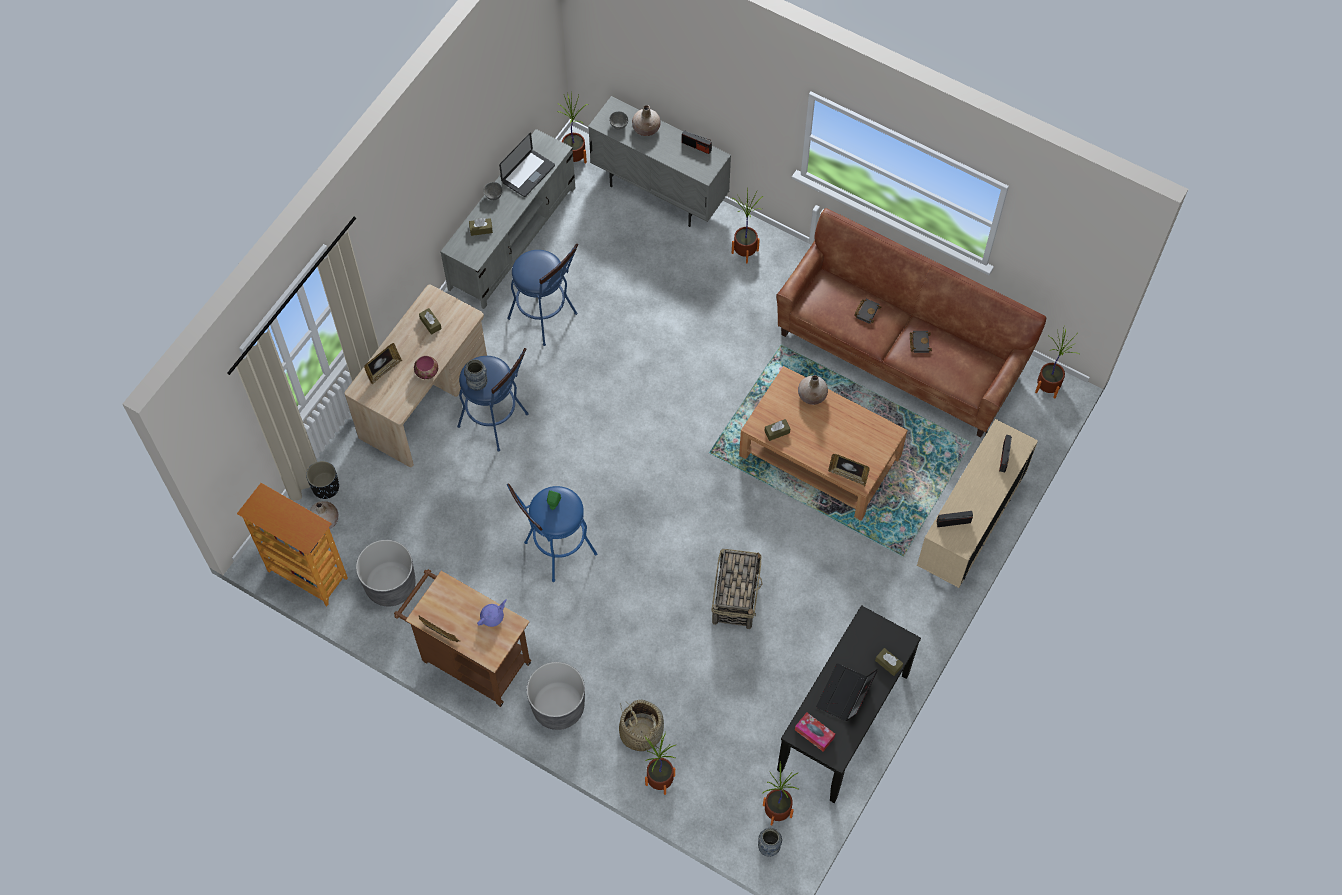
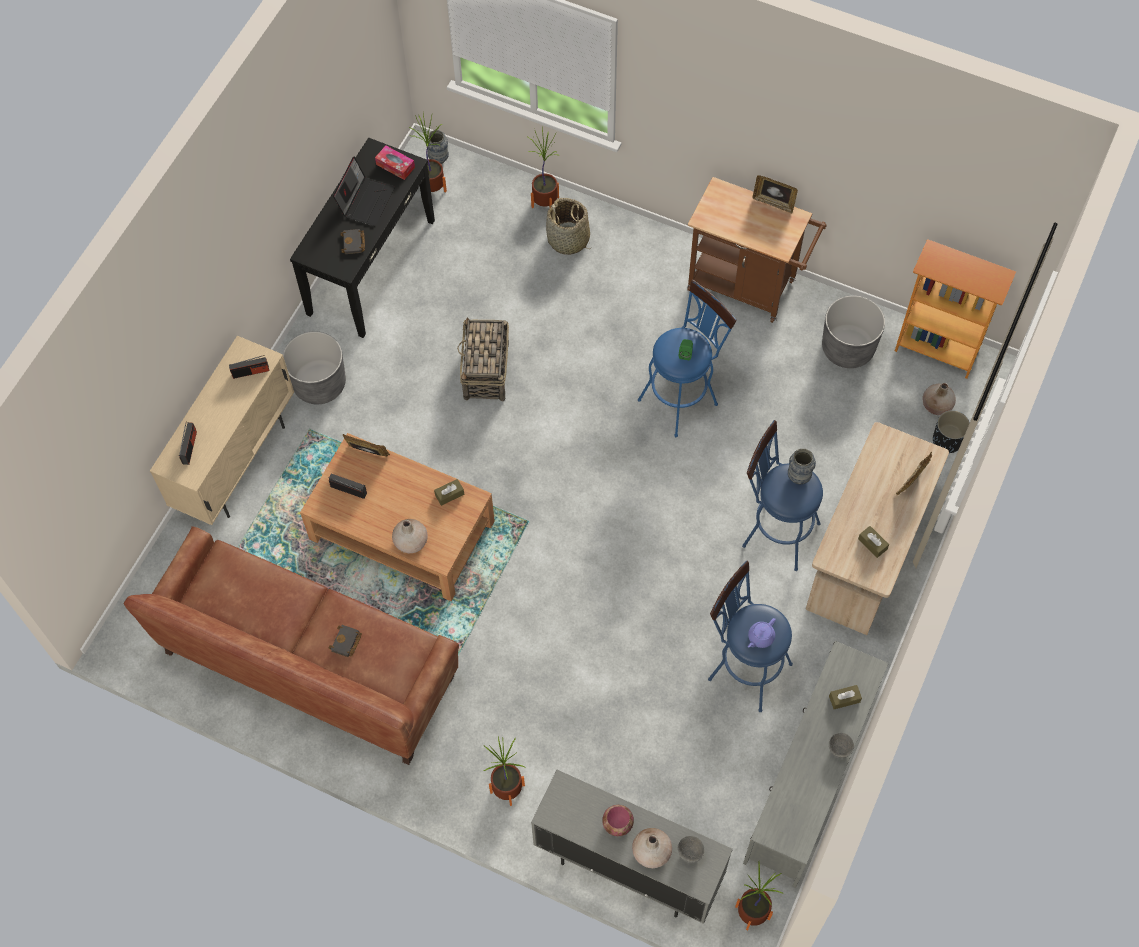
camera: 175 degrees right, 0 degrees up
(427, 372) = (860, 484): bowl -> bowl (617, 824)
(492, 617) = (725, 224): purple teapot -> purple teapot (760, 637)
(528, 174) = (801, 789): laptop -> none
(558, 706) = (652, 254): grey planter -> grey planter (319, 384)
(696, 146) = (579, 830): radio -> radio (348, 490)
(888, 663) = (323, 232): brown tissue box -> none
(919, 342) = (282, 609): black book -> black book (354, 243)
(1047, 387) = (132, 641): potted plant -> none

